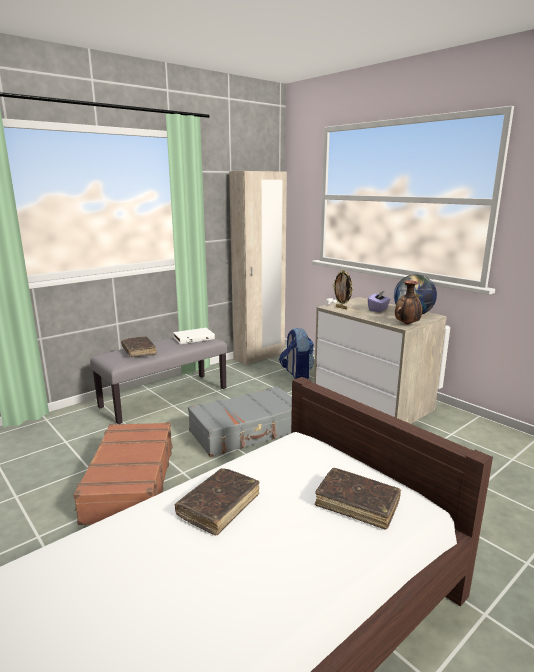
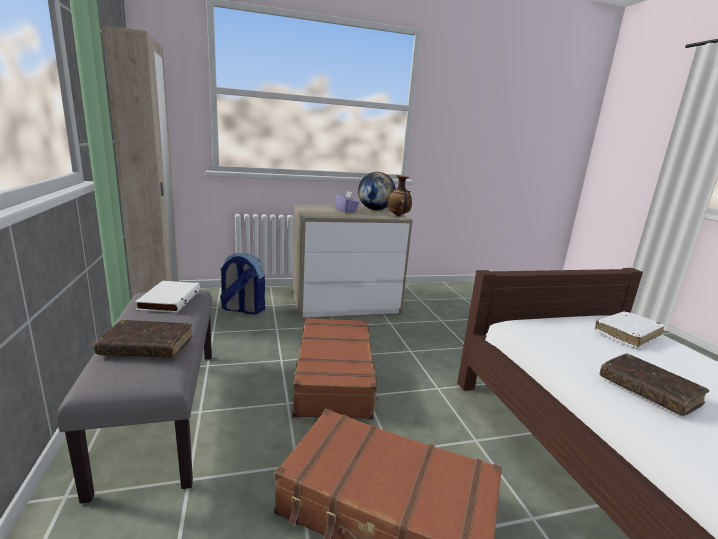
camera: 65 degrees left, 0 degrees up
(248, 431) = (335, 377): grey suitcase -> brown suitcase
(342, 308) = (322, 214): picture frame -> none
(357, 504) = (627, 334): brown book -> white book

